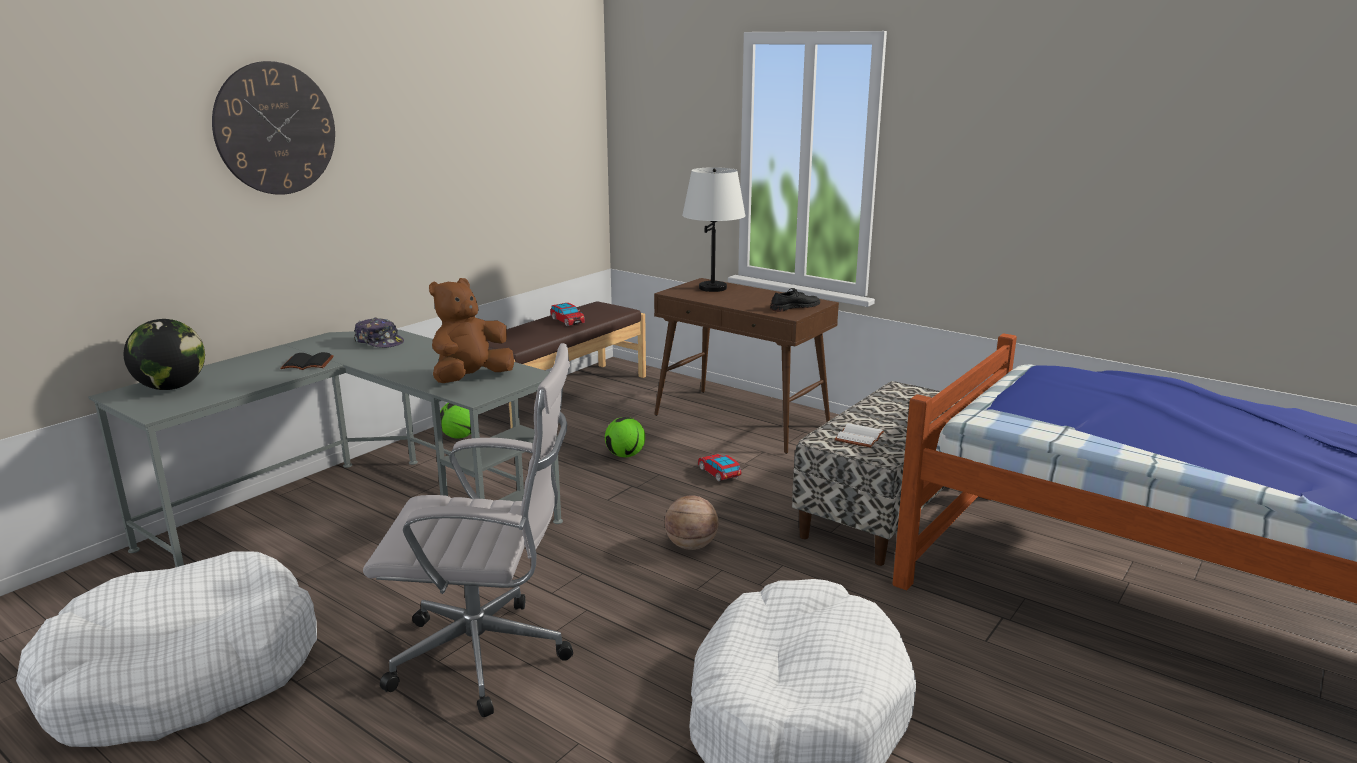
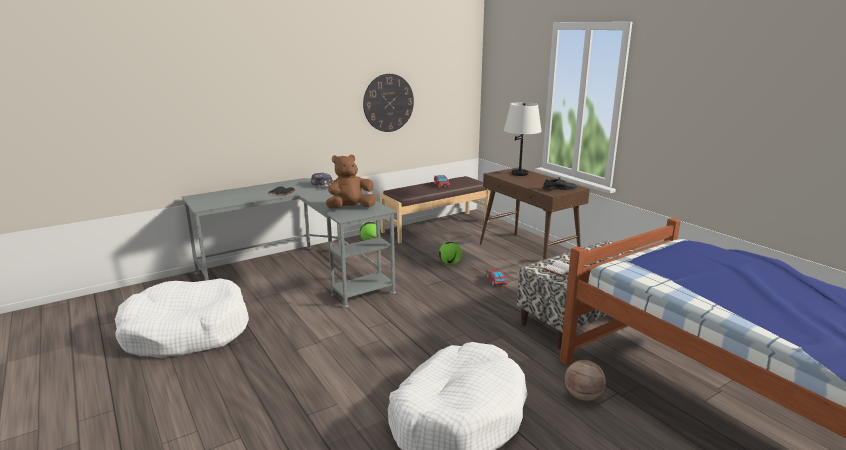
camera: 20 degrees right, 0 degrees up
(171, 387) = (216, 196): globe -> none
(275, 129) = (283, 72): wall clock -> wall clock (388, 103)
(488, 657) = (319, 352): white office chair -> none
(691, 546) = (455, 317): basketball -> basketball (582, 396)

